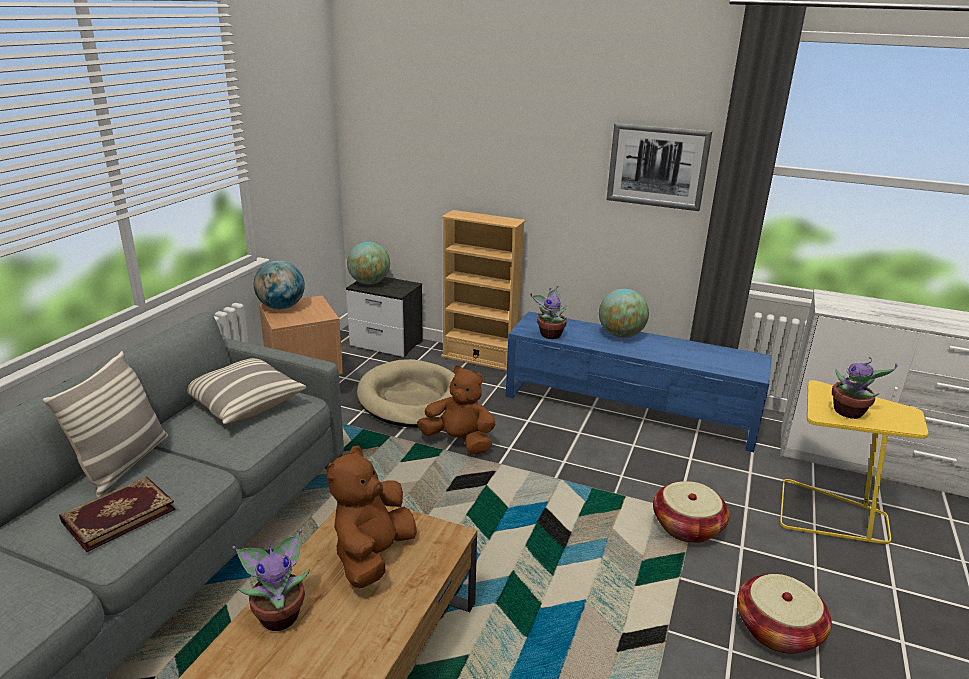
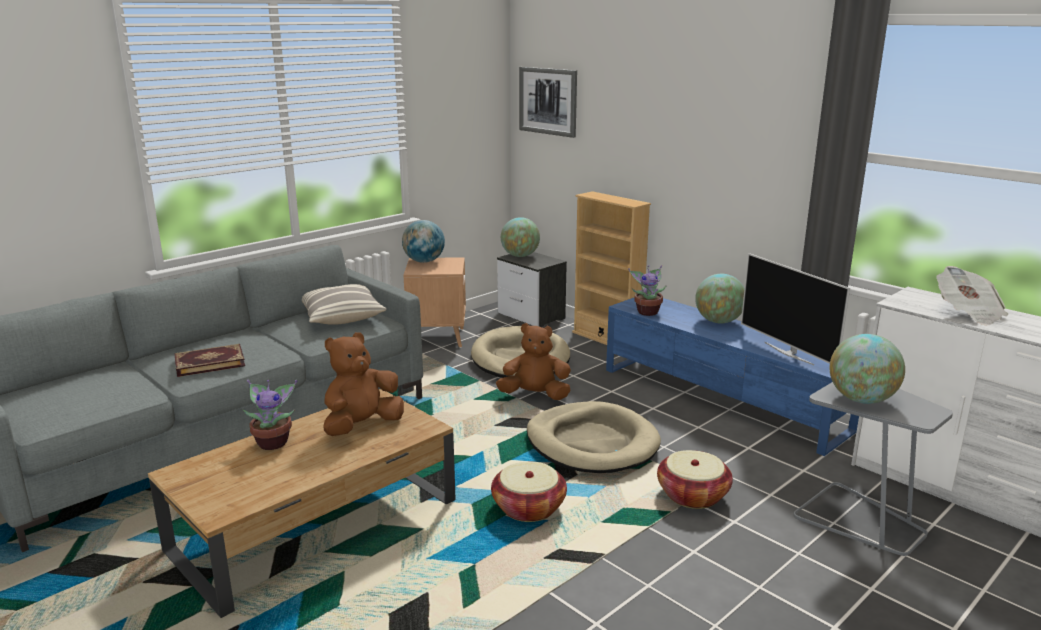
camera: 25 degrees right, 5 degrees down
(124, 464) = (235, 338): pillow -> none
(459, 442) = (535, 395): brown plush toy -> brown plush toy turned 45 degrees counterclockwise
(555, 488) = (592, 443): none -> beige dog bed
(657, 166) = (767, 153): picture -> picture (548, 101)
(709, 361) = (789, 353): none -> television
(777, 630) = (708, 585): basket -> basket (528, 508)
(830, 515) = (859, 520): yellow side table -> grey side table
(849, 413) = (861, 400): potted plant -> globe
(889, 312) = (968, 313): none -> newspaper

